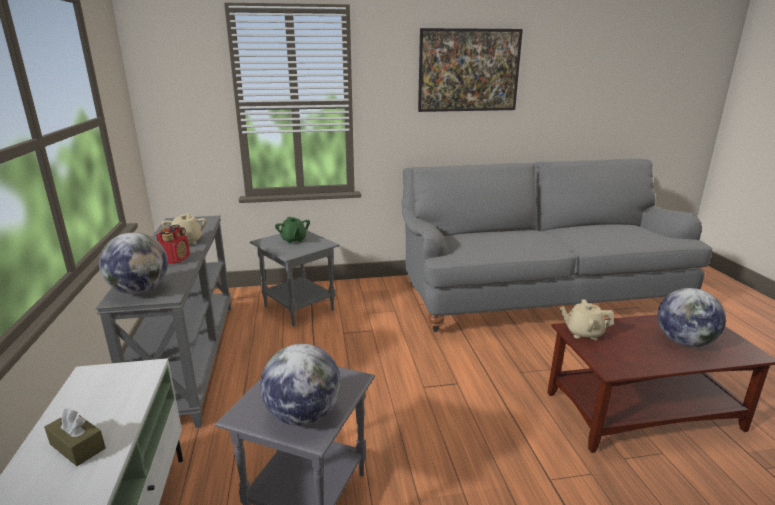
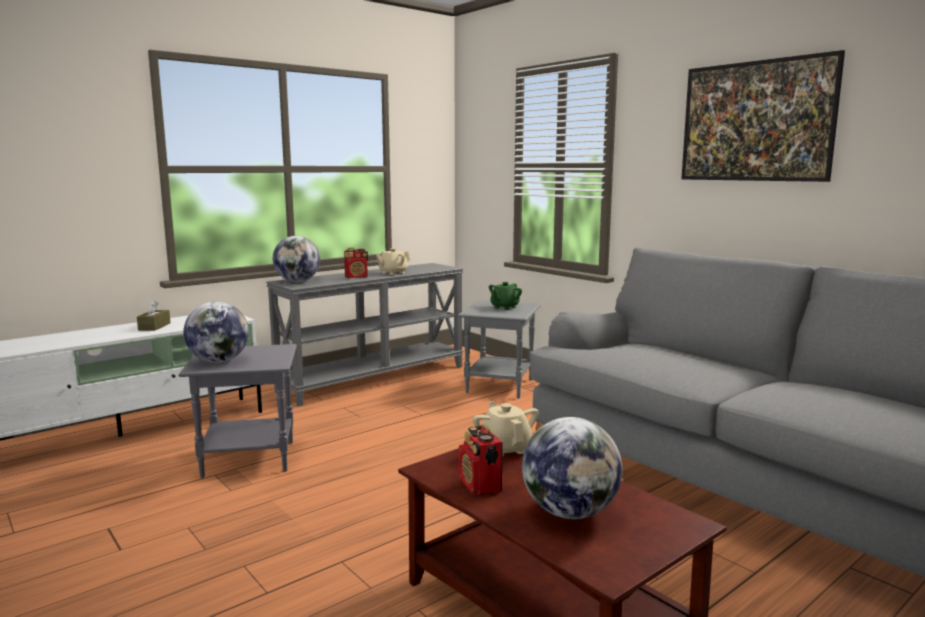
camera: 60 degrees right, 10 degrees down
(642, 358) = (480, 485): none -> radio

